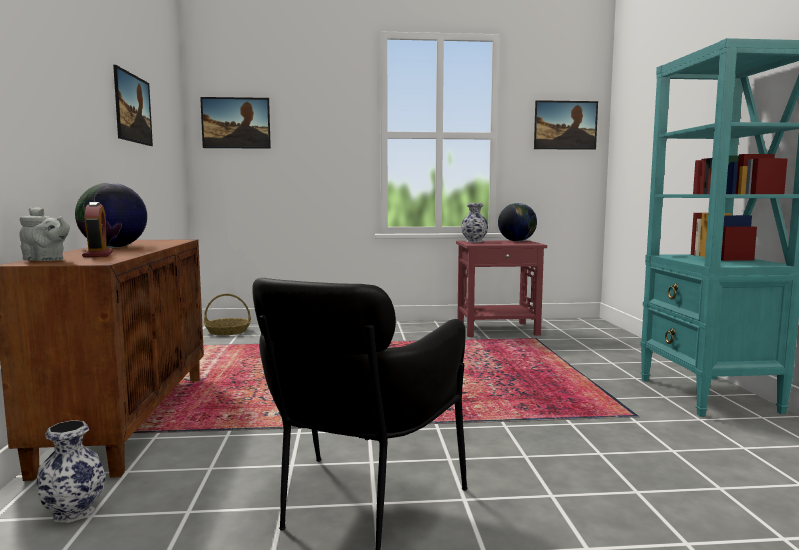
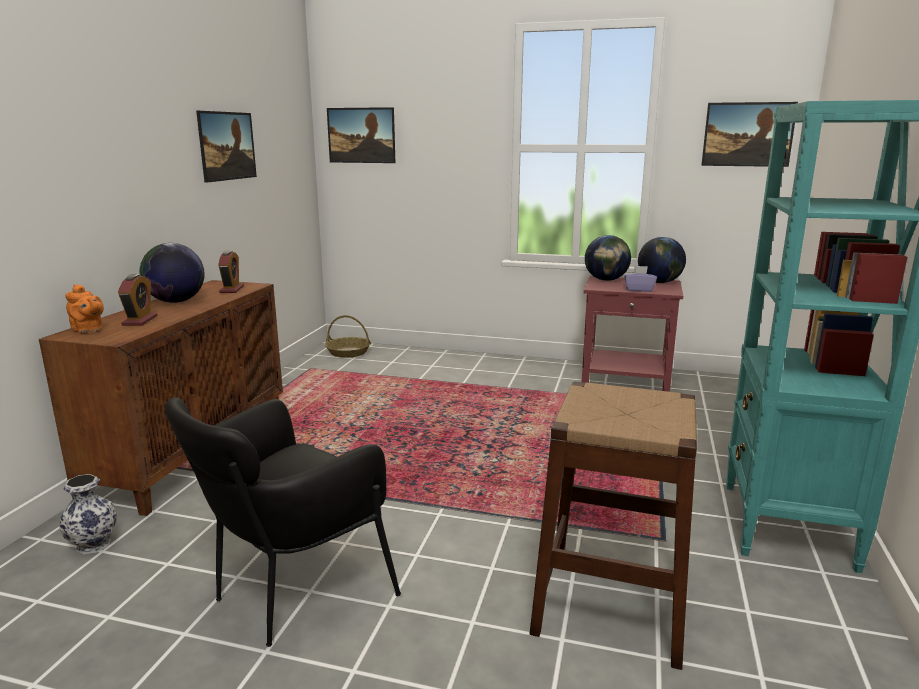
camera: 20 degrees right, 10 degrees up
(46, 260) = (88, 330): grey teapot -> orange teapot
(161, 242) = (231, 289): none -> alarm clock
(474, 241) = (606, 280): vase -> globe
(509, 244) = (639, 289): none -> purple tissue box
(645, 460) = (611, 602): none -> brown stool

